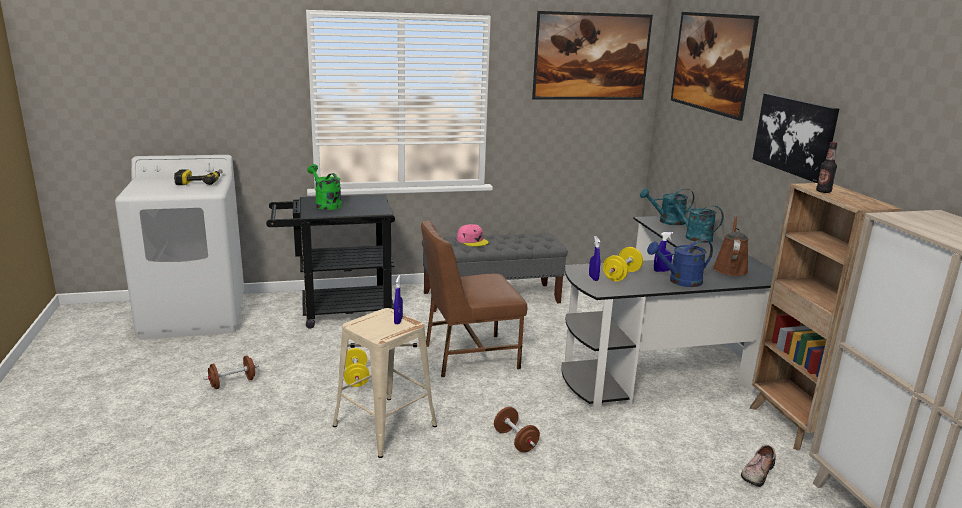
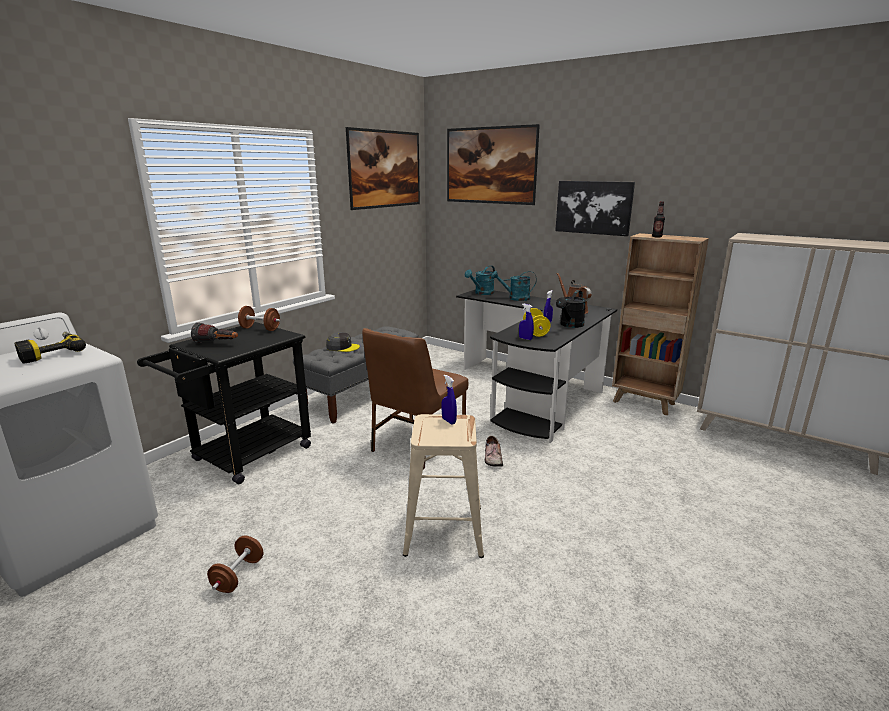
camera: 40 degrees left, 0 degrees up
(325, 204) = (217, 343): green watering can -> flashlight
(356, 378) = (356, 505): yellow dumbbell -> none
(472, 241) = (342, 347): pink cap -> grey cap
(515, 441) = (543, 488): brown dumbbell -> brown dumbbell (260, 329)
(680, 281) = (570, 325): blue watering can -> black watering can
(756, 472) = (673, 436): shoe -> shoe (492, 457)

